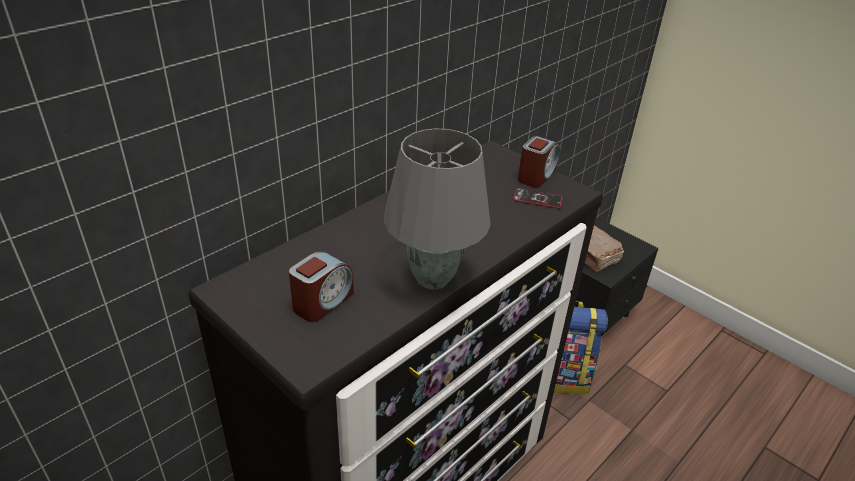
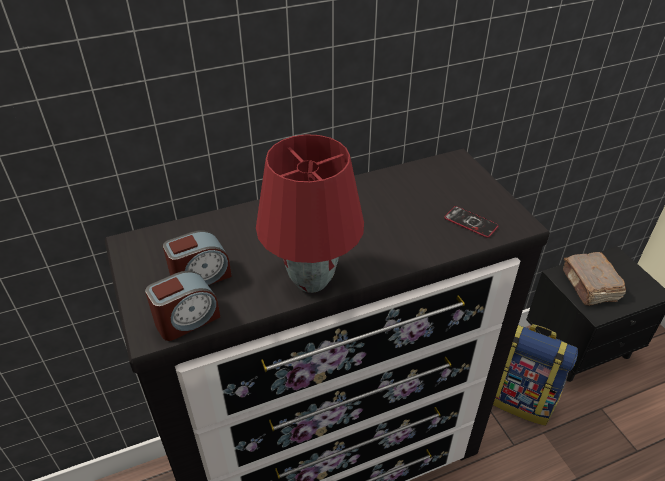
camera: 25 degrees right, 5 degrees up
(434, 279) = (312, 282): grey table lamp -> red table lamp
(536, 175) = (486, 196): alarm clock -> alarm clock (187, 320)

